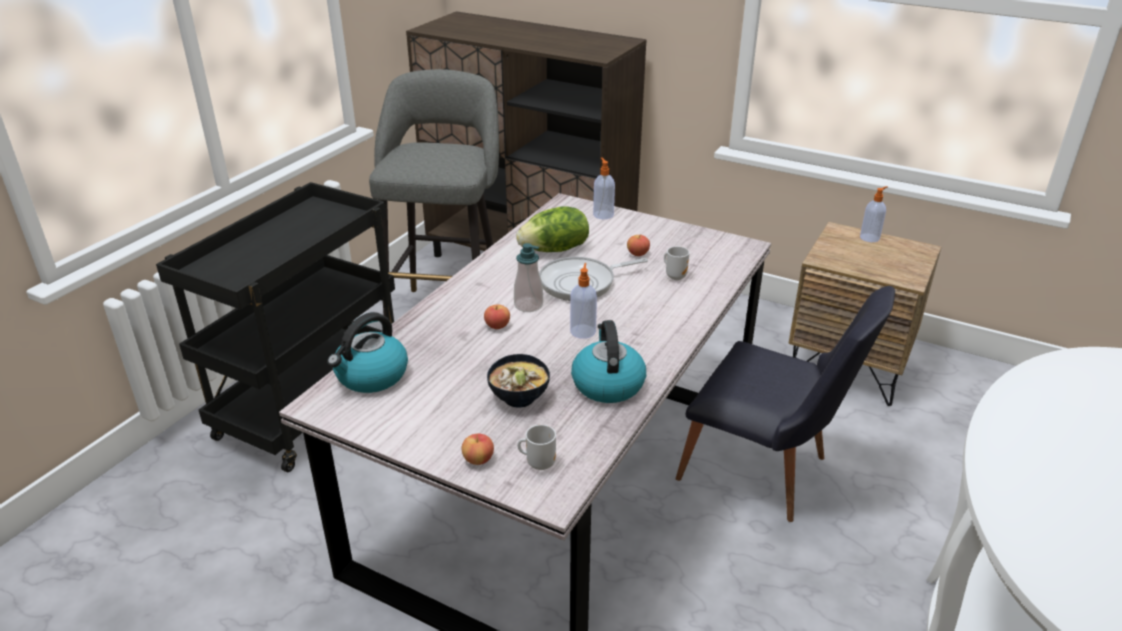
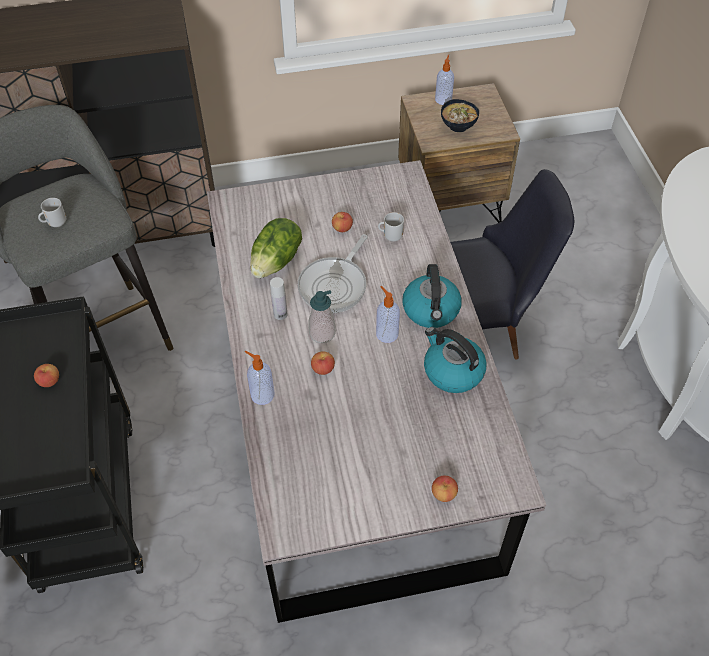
camera: 40 degrees left, 20 degrees up
(304, 239) = (49, 381): none -> apple
(371, 376) = (290, 480): kettle -> kettle (431, 310)
(512, 279) = (280, 314): none -> white bottle
(518, 398) = (411, 425): bowl -> bowl (458, 126)
(539, 463) = (482, 468): mug -> mug (56, 223)
(603, 214) = (270, 198): soap dispenser -> soap dispenser (261, 394)

